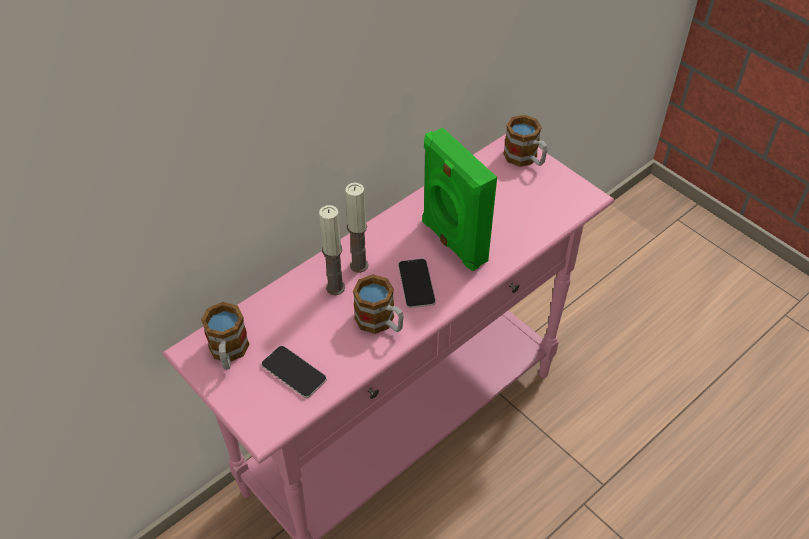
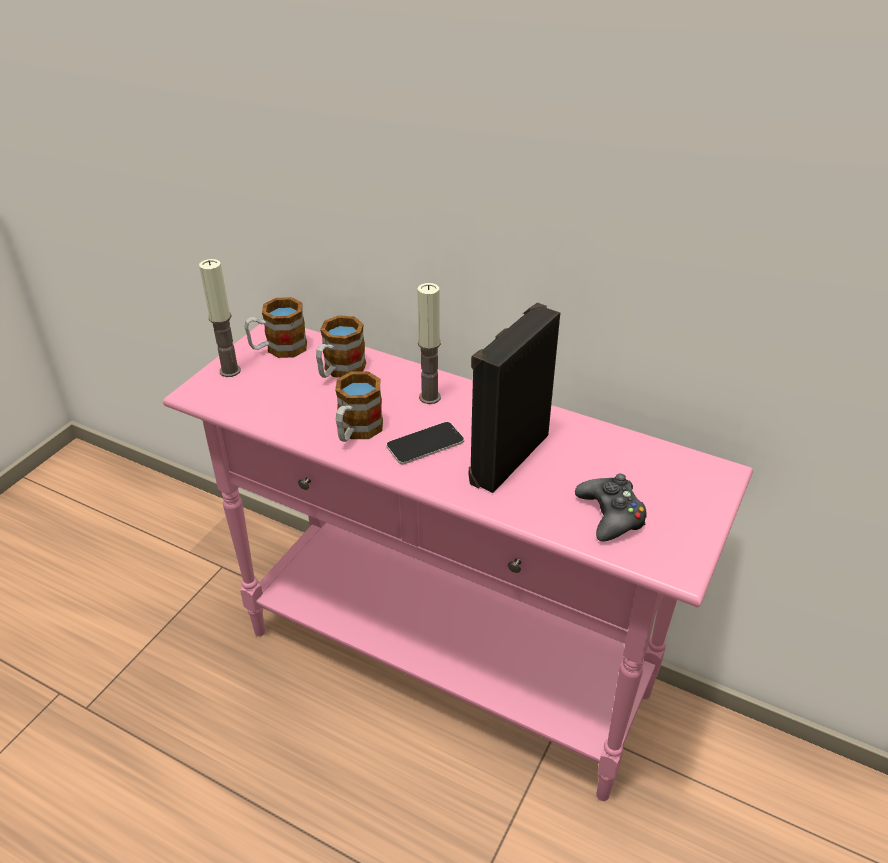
camera: 70 degrees right, 10 degrees down
(294, 372) = (269, 391): phone -> none
(335, 287) = (390, 389): candle -> candle (230, 371)
(452, 242) = (506, 457): green speaker -> black speaker
(525, 159) = (703, 490): mug -> mug (339, 371)
(531, 209) = (611, 515): none -> black game controller

